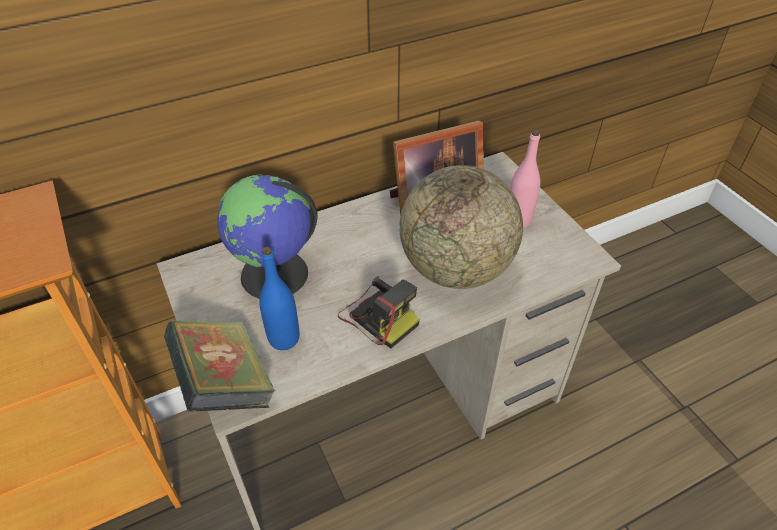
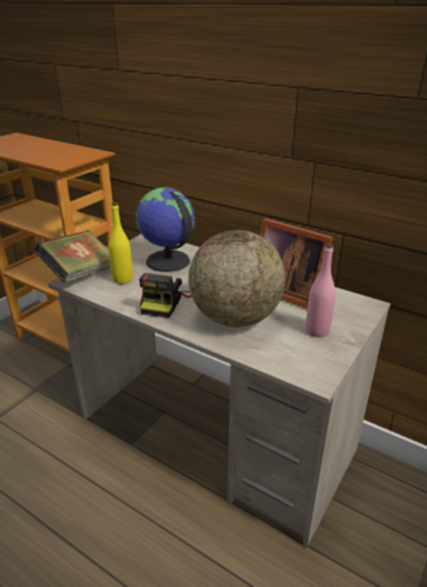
camera: 60 degrees right, 15 degrees down
(284, 339) = (123, 279): blue bottle -> yellow bottle

